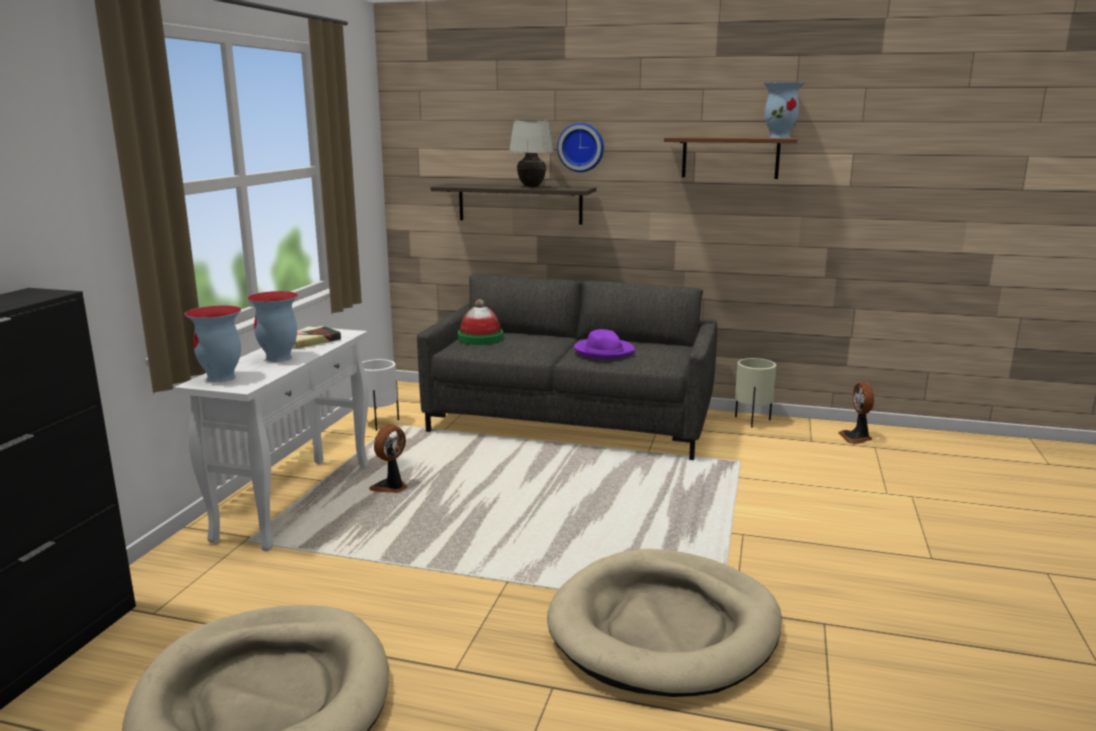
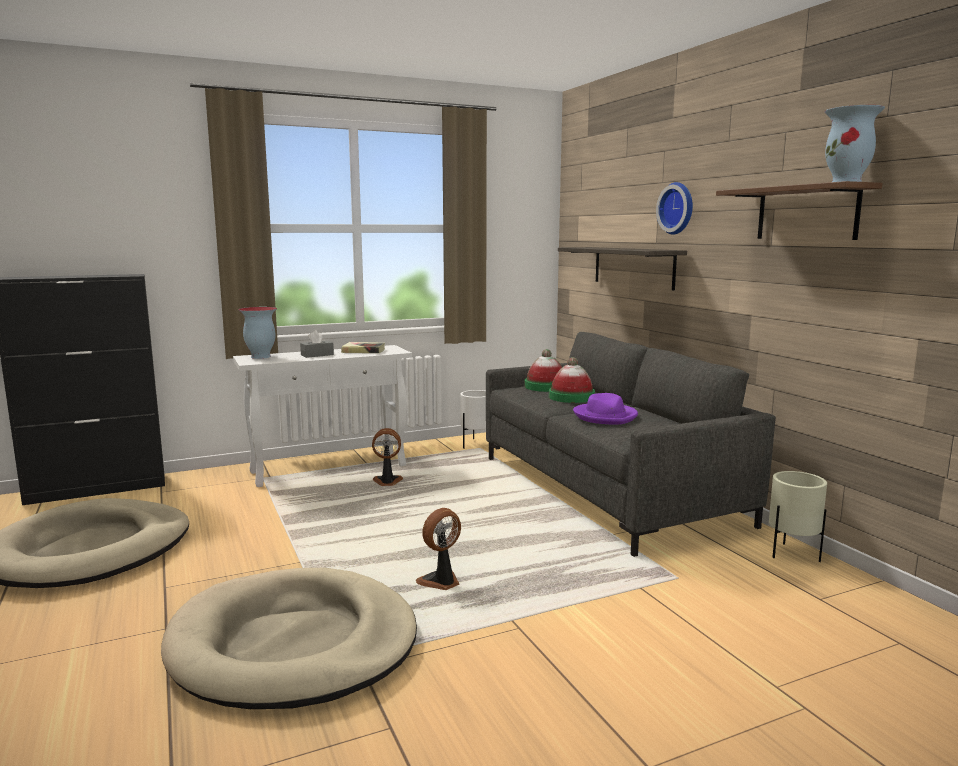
camera: 50 degrees right, 5 degrees down
(279, 358) = (317, 355): vase -> grey tissue box
(530, 342) = (571, 397): none -> hat
(531, 187) = (626, 248): white table lamp -> none
(856, 438) = (898, 623): fan -> fan (441, 582)

